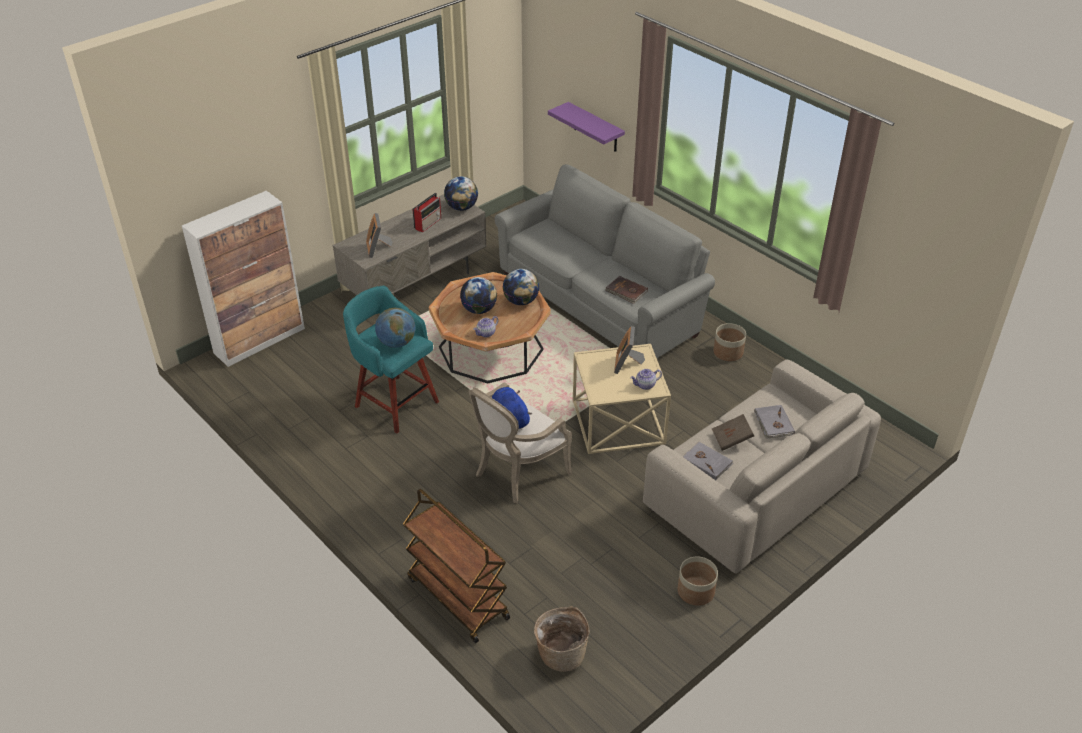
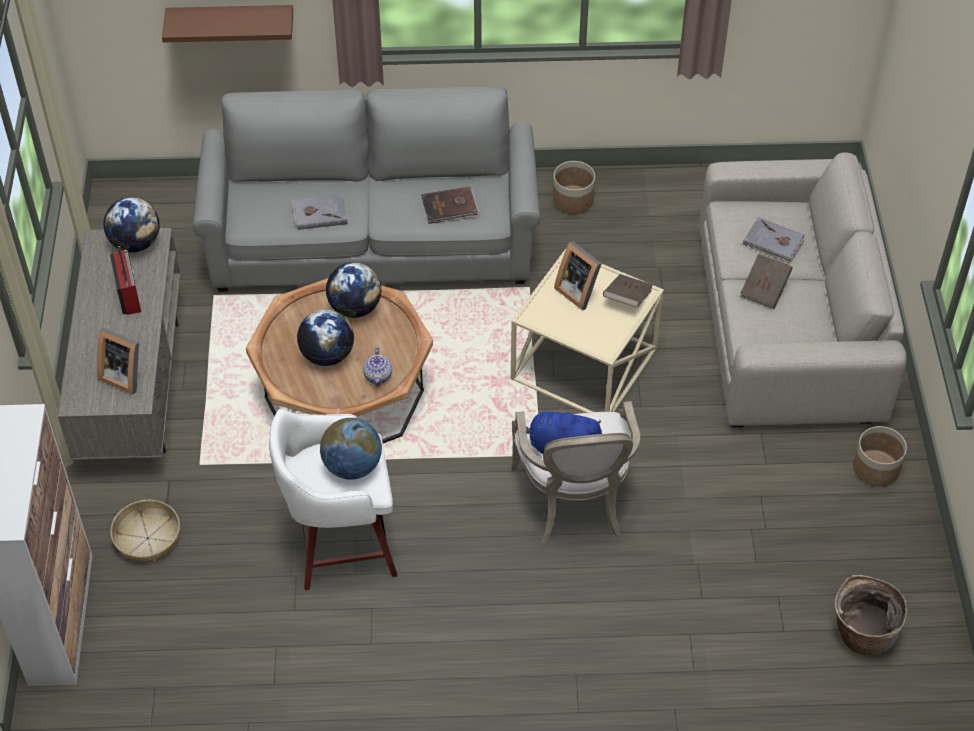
camera: 50 degrees left, 10 degrees up
(332, 339) = (147, 538): none -> basket
(395, 403) = (340, 545): turquoise stool -> white stool
(457, 598) = (711, 677): brown cart -> none
(595, 128) = (231, 22): purple shelf -> brown shelf
(645, 385) = (627, 299): teapot -> brown book
(707, 462) = (777, 331): grey book -> grey book (320, 213)

